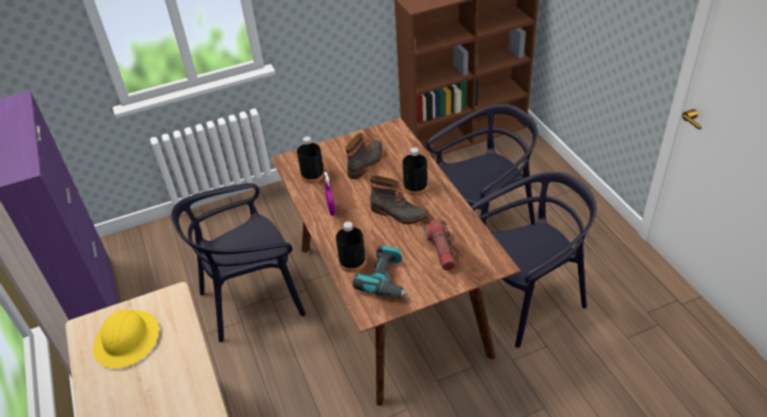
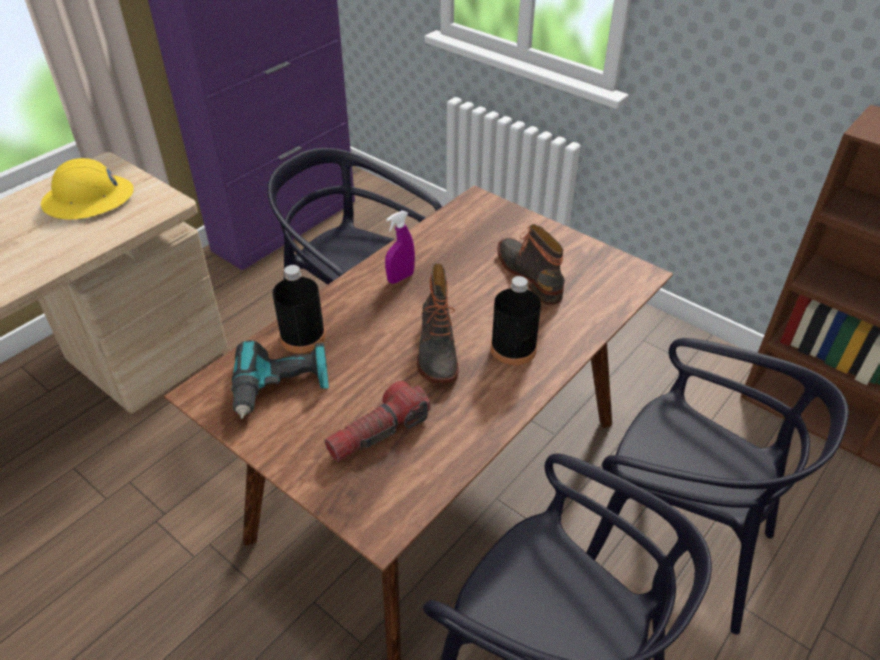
camera: 60 degrees right, 0 degrees up
(312, 175) = (463, 233): black bottle -> none
(366, 162) = (531, 275): boot -> boot turned 120 degrees counterclockwise

